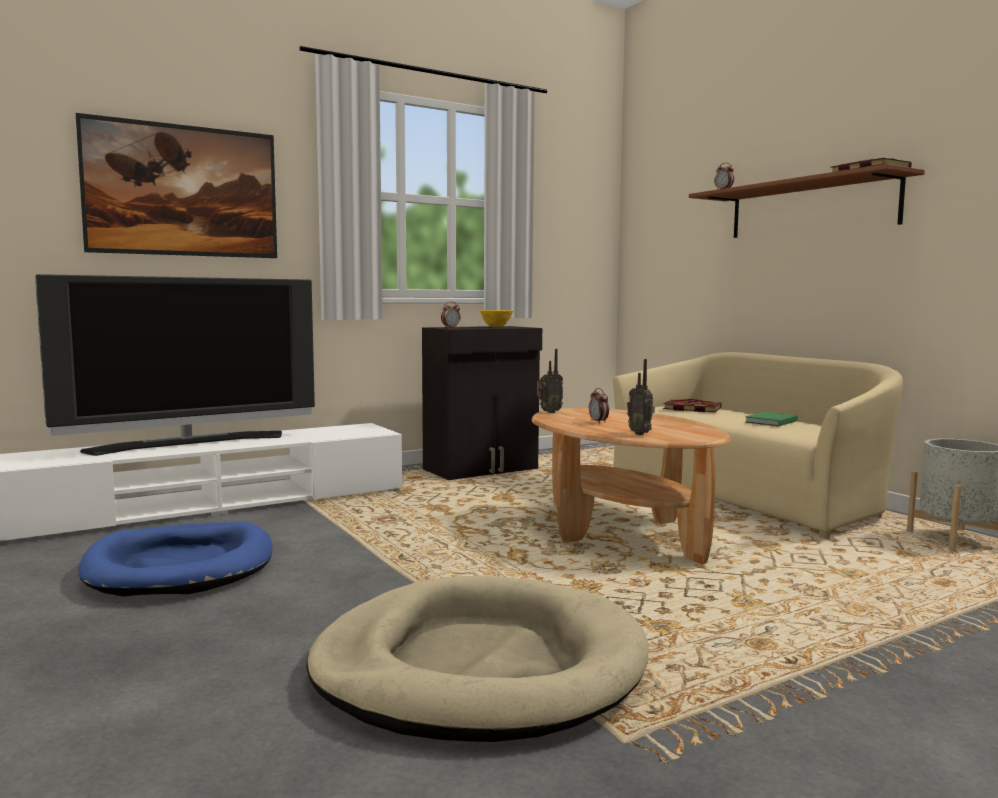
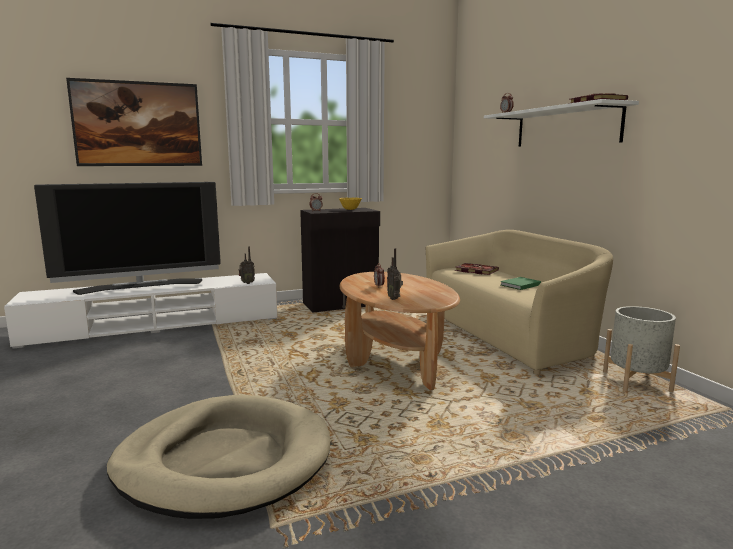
camera: 10 degrees right, 5 degrees up
(181, 566) = (106, 370): blue dog bed -> none
(548, 412) = (356, 275): radio -> radio (247, 283)
(810, 208) = (565, 127): brown shelf -> white shelf

